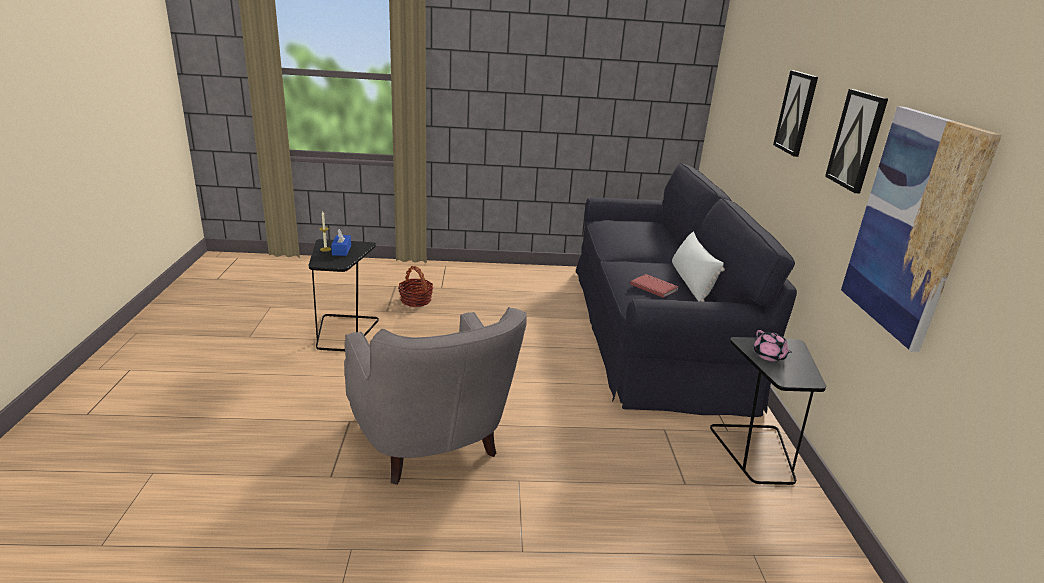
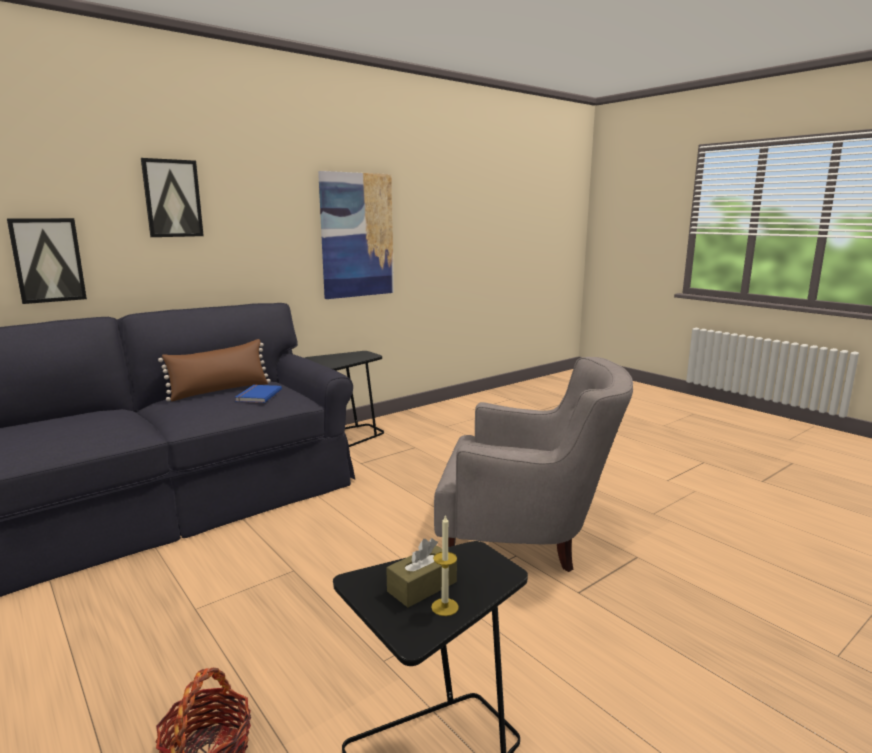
camera: 125 degrees left, 10 degrees down
(341, 250) = (422, 586): blue tissue box -> brown tissue box
(431, 443) = (526, 535): grey armchair -> grey armchair turned 75 degrees clockwise
(654, 287) = (257, 395): red book -> blue book
(691, 283) = (220, 391): white pillow -> brown pillow
(769, 356) = (345, 359): pink teapot -> none
(857, 140) = (281, 202): picture -> picture (48, 260)

